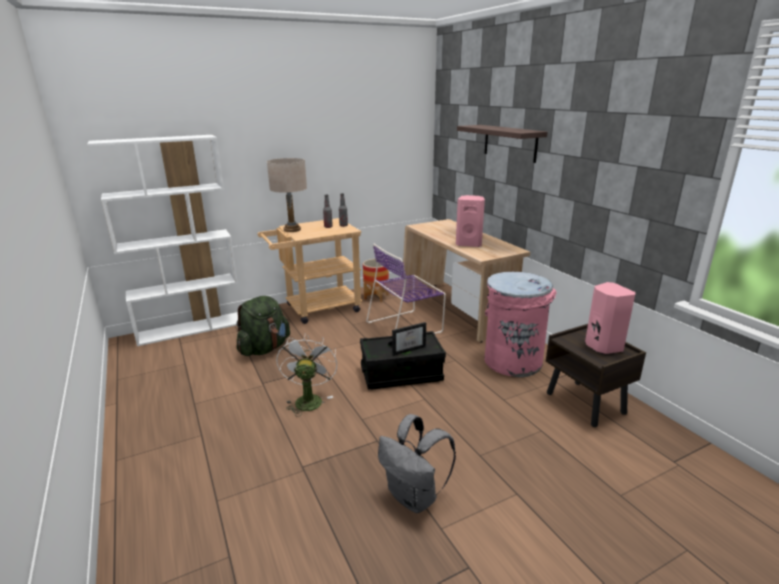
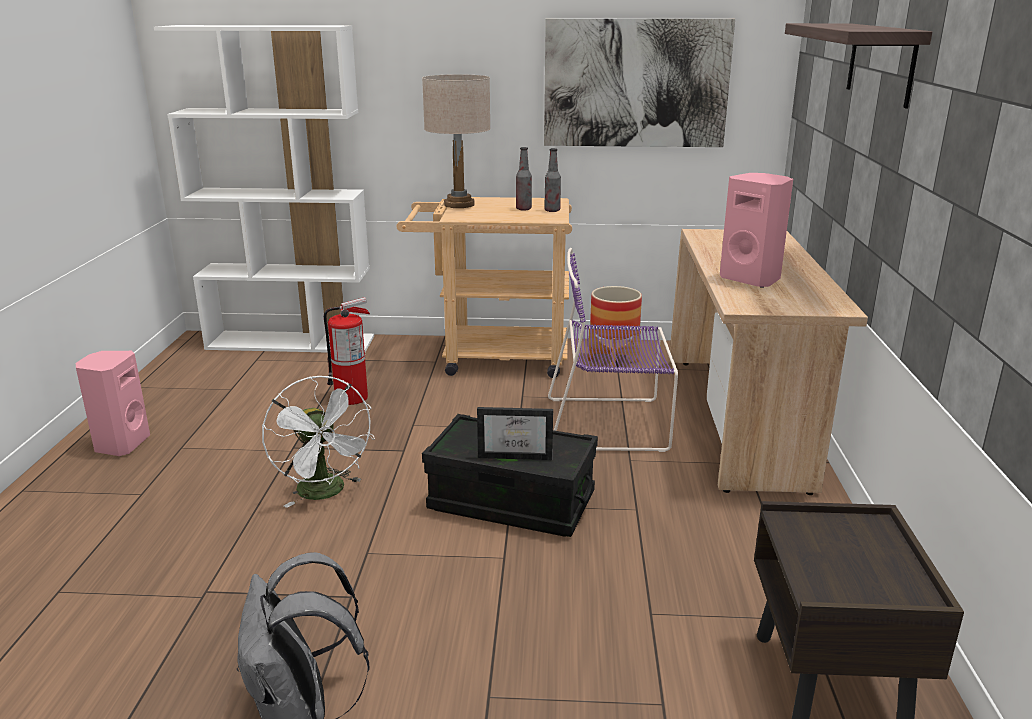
camera: 30 degrees right, 0 degrees up
(264, 349) = (352, 398): green backpack -> fire extinguisher
(308, 399) = (326, 493): white fan -> white fan turned 120 degrees clockwise
(365, 155) = (636, 84): none -> picture
(512, 361) = (753, 548): pink trash can -> none
(602, 346) = (867, 564): pink speaker -> pink speaker (120, 444)

